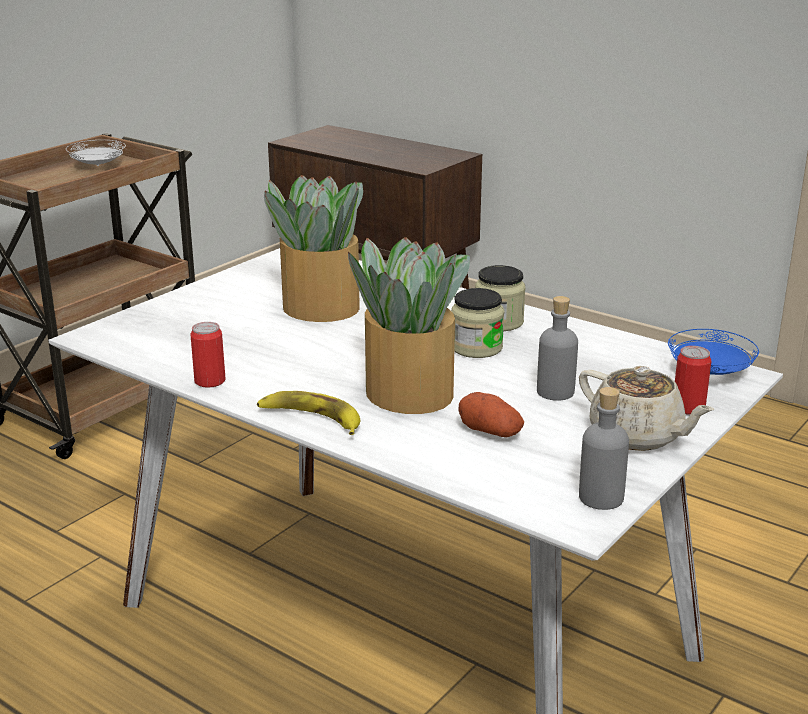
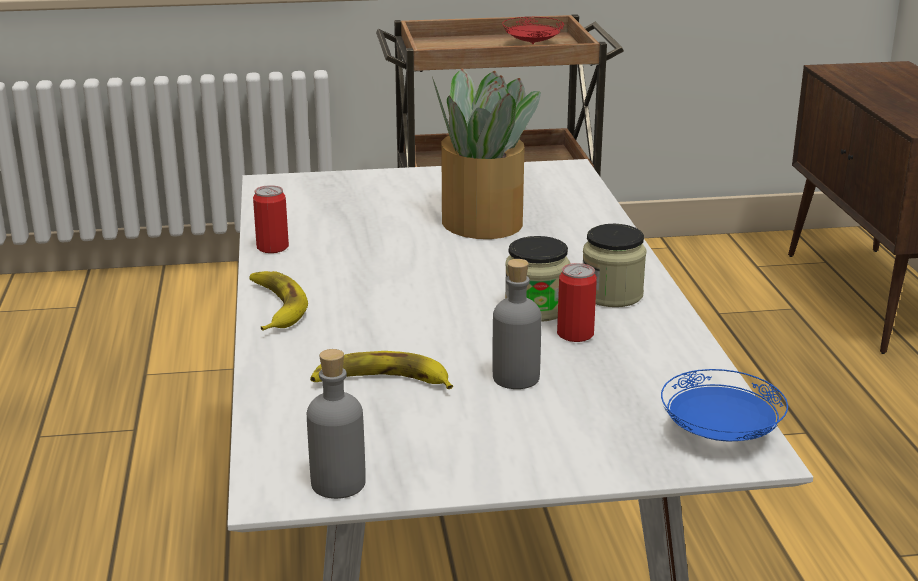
camera: 45 degrees right, 0 degrees up
(98, 166) = (532, 44): white plate -> red plate
(408, 392) = (390, 320): potted plant -> none
(490, 431) = (381, 382): potato -> banana
(637, 436) = (497, 452): beige teapot -> none
(688, 408) = (612, 454): can -> can (575, 334)

